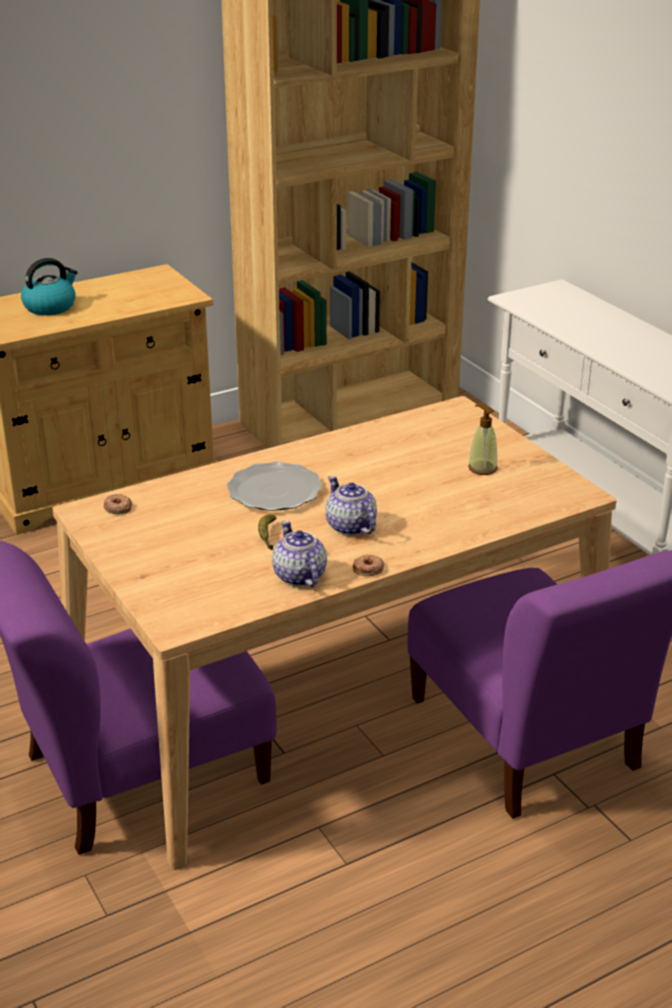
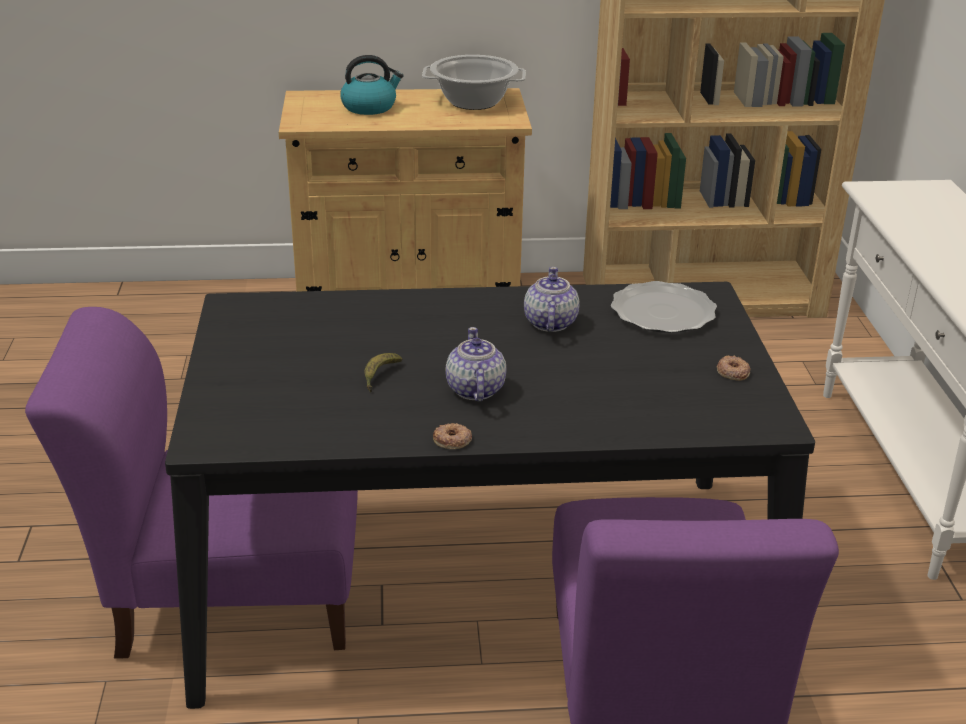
camera: 25 degrees right, 0 degrees up
(117, 507) = (263, 309): donut -> donut (732, 372)
(140, 284) = (474, 102): none -> cooking pot
(274, 491) = (430, 332): plate -> plate (662, 312)
(299, 576) = (372, 427): teapot -> teapot (549, 323)
(335, 695) = (479, 580): beige dining table -> black dining table
(482, 468) = (680, 365): soap dispenser -> none

